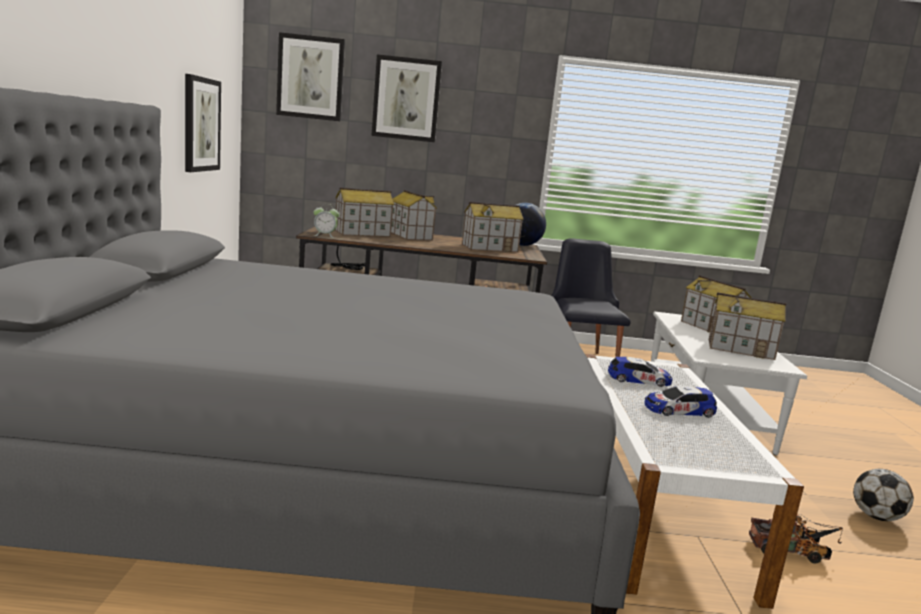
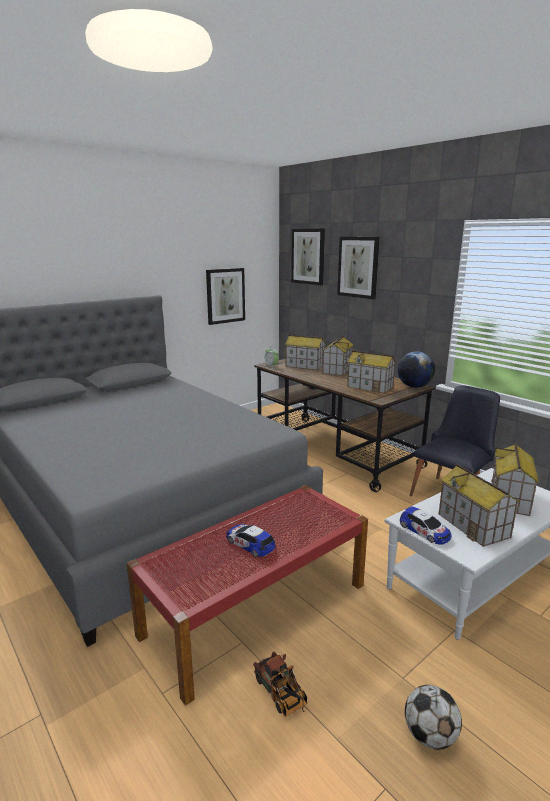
camera: 50 degrees right, 5 degrees up
(639, 380) = (287, 514): toy car -> toy car (424, 531)
(650, 505) = (256, 608): white bench -> red bench

